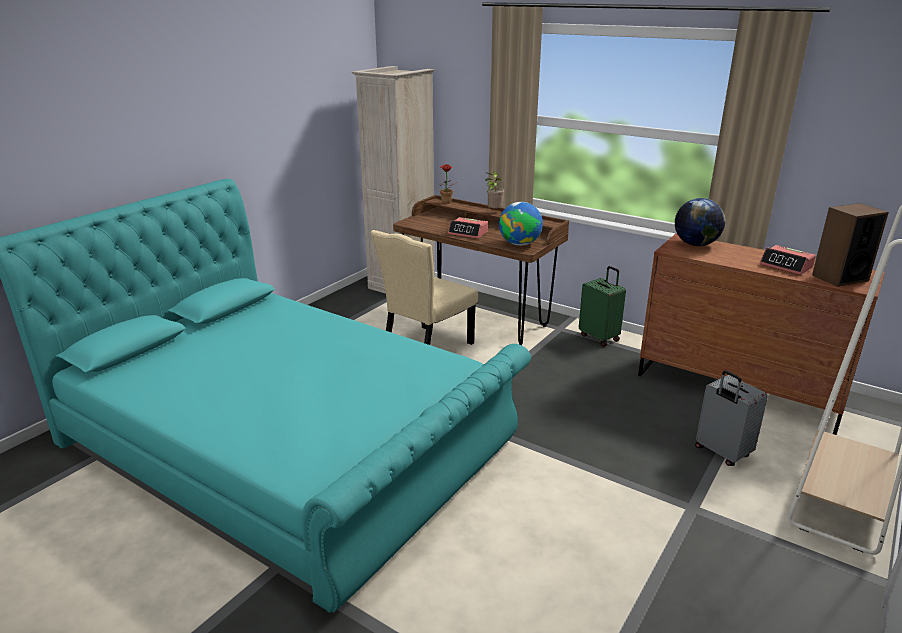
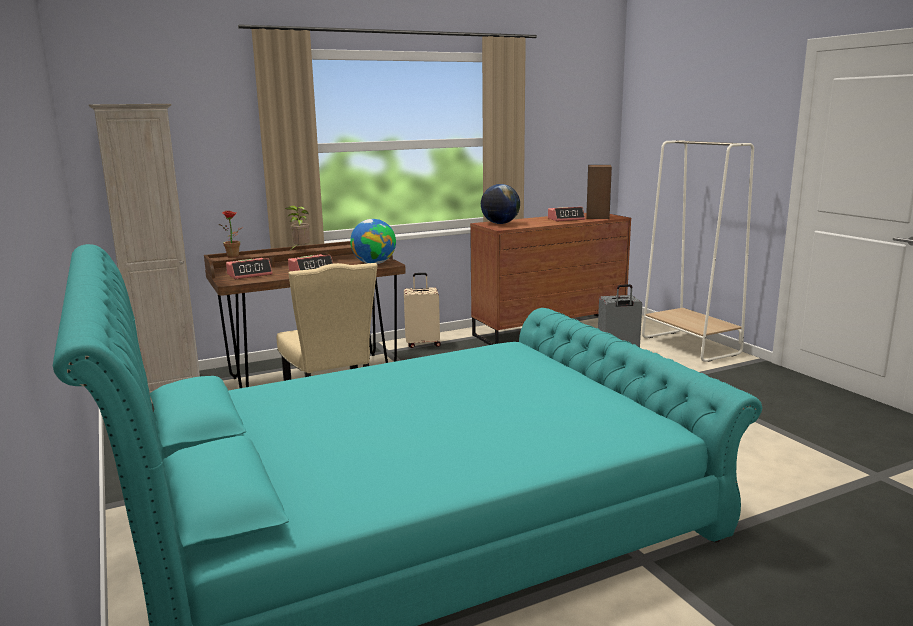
camera: 60 degrees left, 10 degrees down
(433, 221) = (249, 274): none -> alarm clock
(600, 337) = (423, 344): green suitcase -> beige suitcase

